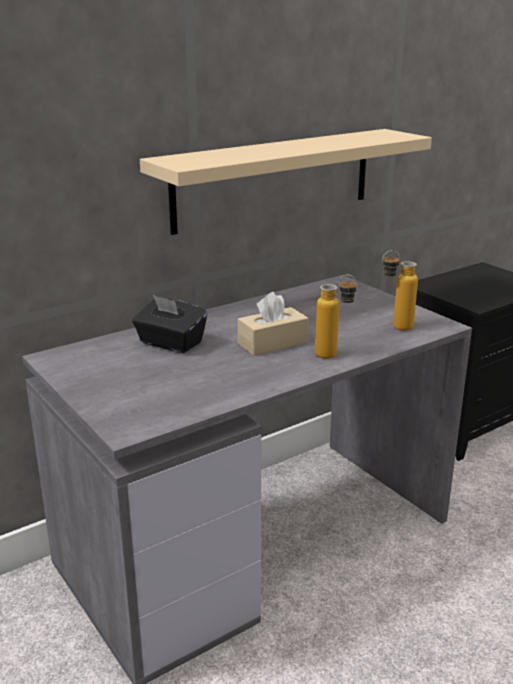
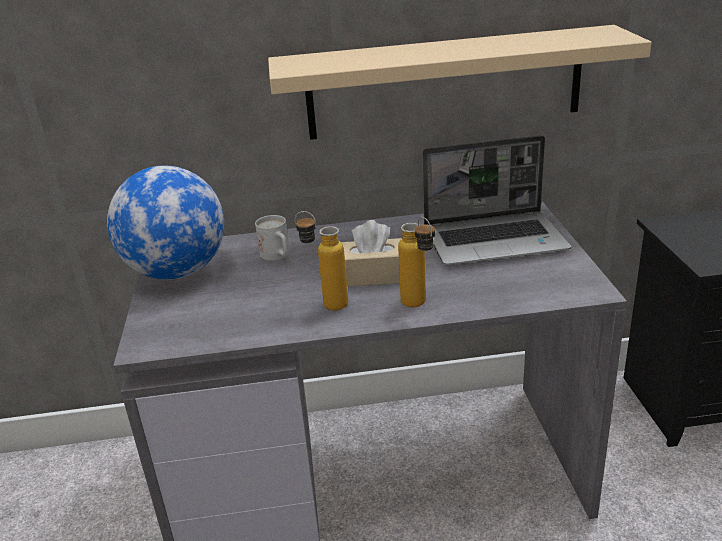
camera: 30 degrees right, 5 degrees up
(86, 371) = (177, 272): none -> globe
(170, 343) = (278, 256): black tissue box -> white mug
(340, 305) = (495, 240): none -> laptop
(395, 328) = (527, 282): bottle -> bottle (326, 303)

